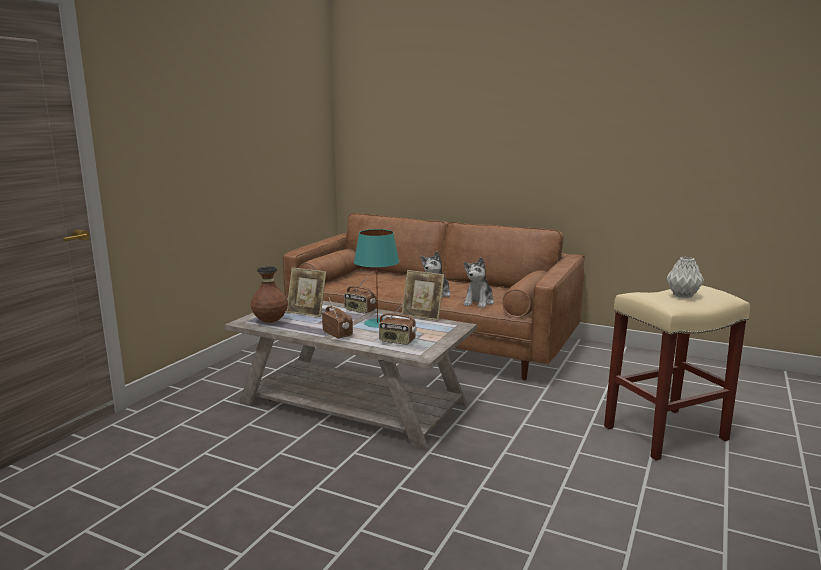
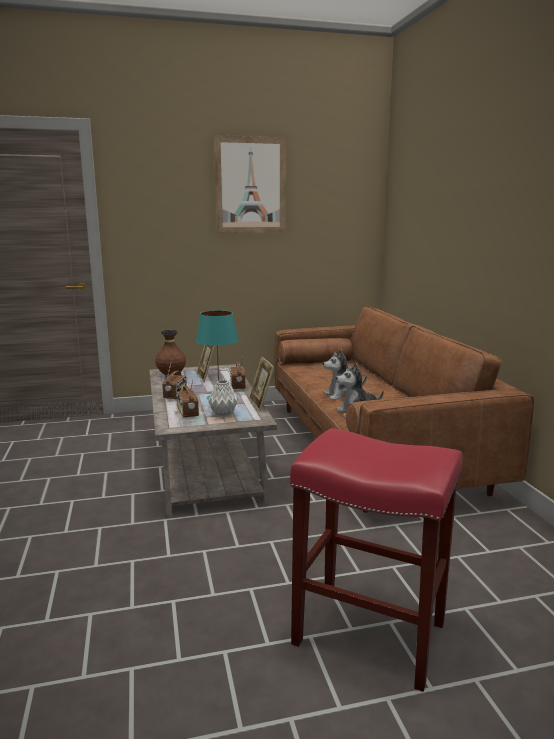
camera: 50 degrees right, 0 degrees up
(240, 90) = (250, 186): none -> picture
(665, 432) = (372, 633): beige stool -> red stool
(682, 295) = (379, 452): grey vase -> grey vase (224, 414)

